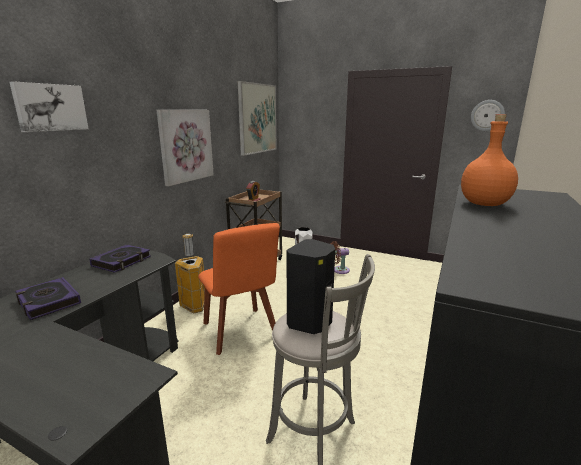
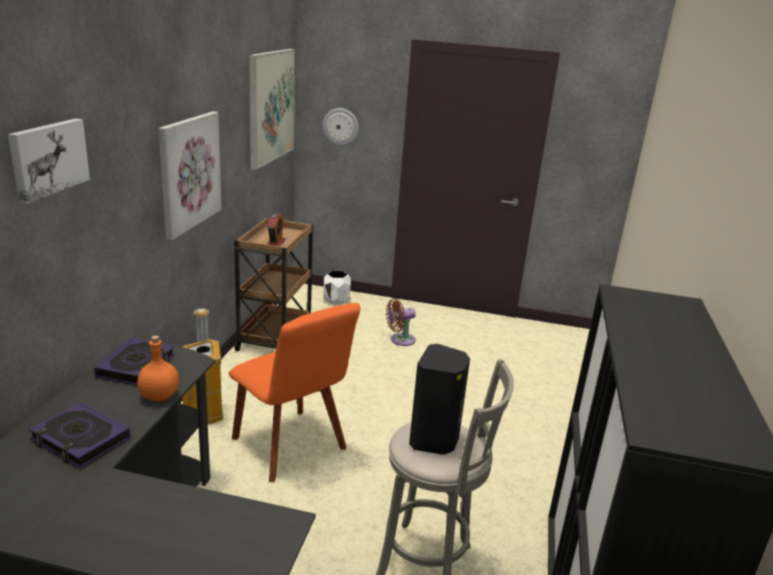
camera: 15 degrees left, 5 degrees up
(485, 204) = (634, 325): orange bottle -> orange bottle (160, 396)
(487, 115) = (602, 124): wall clock -> wall clock (341, 126)

